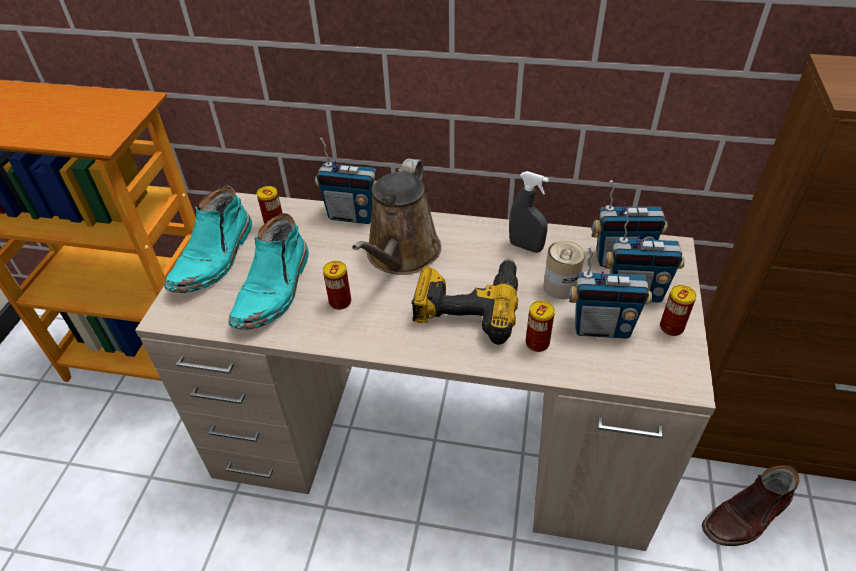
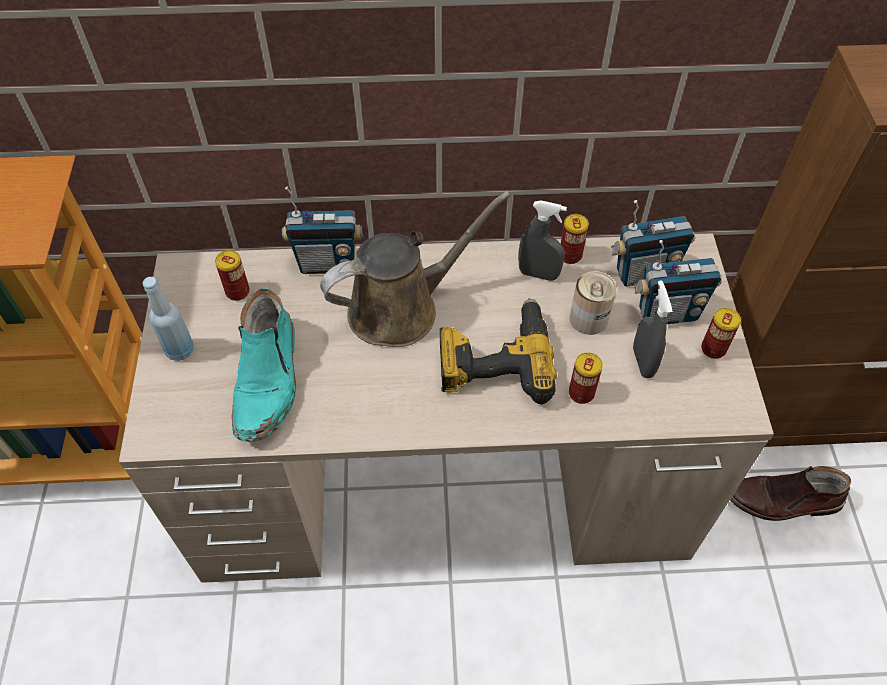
camera: 15 degrees left, 10 degrees up
(214, 258) = (180, 350): turquoise boot -> blue bottle
(340, 302) = (351, 381): can -> can (570, 255)
(401, 255) = (401, 308): brown watering can -> brown watering can turned 120 degrees counterclockwise
(601, 327) = (643, 362): radio -> grey spray bottle
(747, 516) = (782, 501): brown boot -> brown boot turned 45 degrees clockwise

